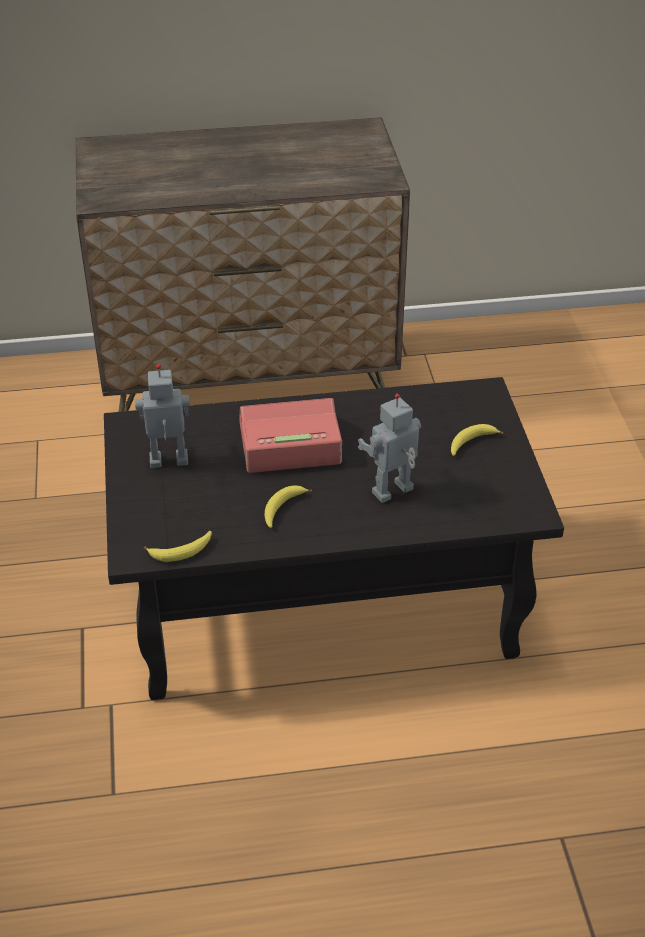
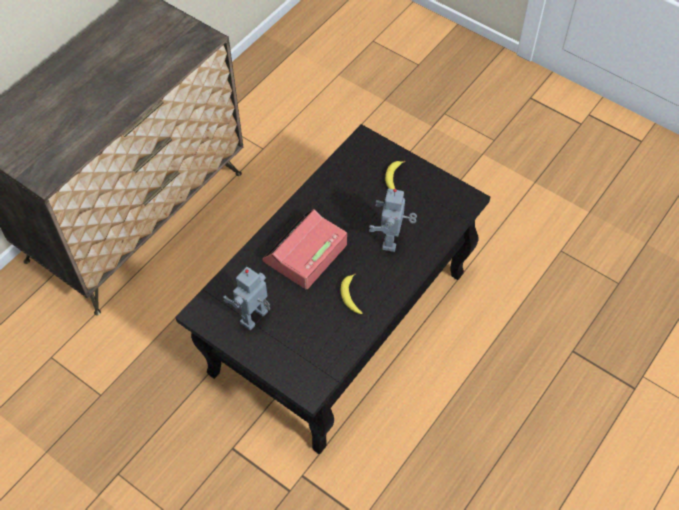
camera: 45 degrees left, 15 degrees up
(181, 551) = (332, 366): banana -> none

